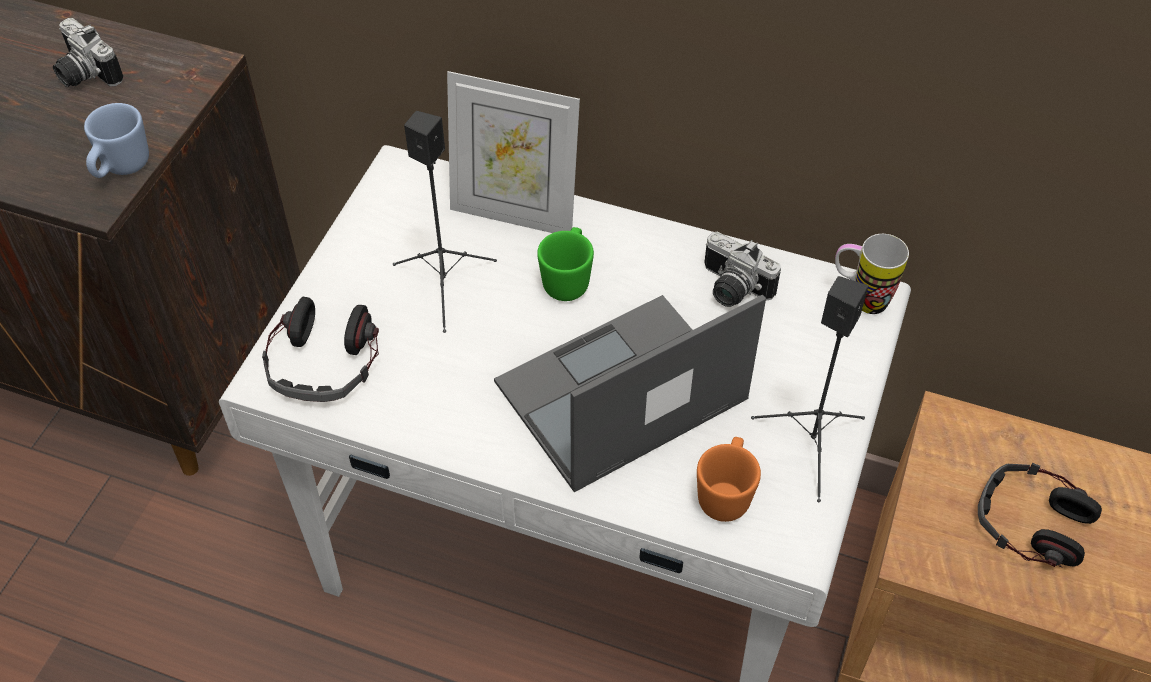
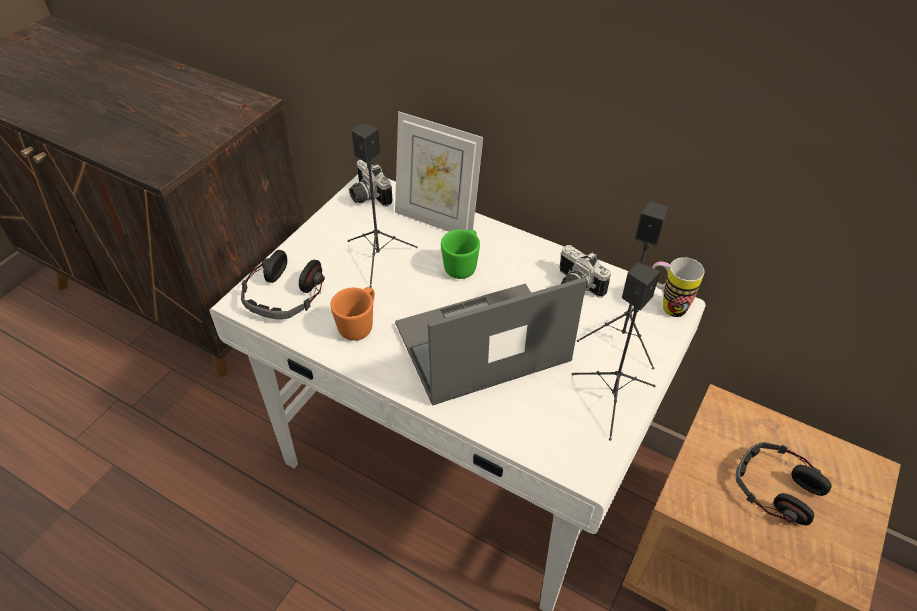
camera: 10 degrees right, 5 degrees down
(84, 74) = (179, 99): camera -> camera (367, 196)
(121, 168) = (183, 154): blue mug -> none
(725, 493) = (542, 423): orange mug -> orange mug (359, 325)
(810, 357) = (623, 339): none -> black speaker

